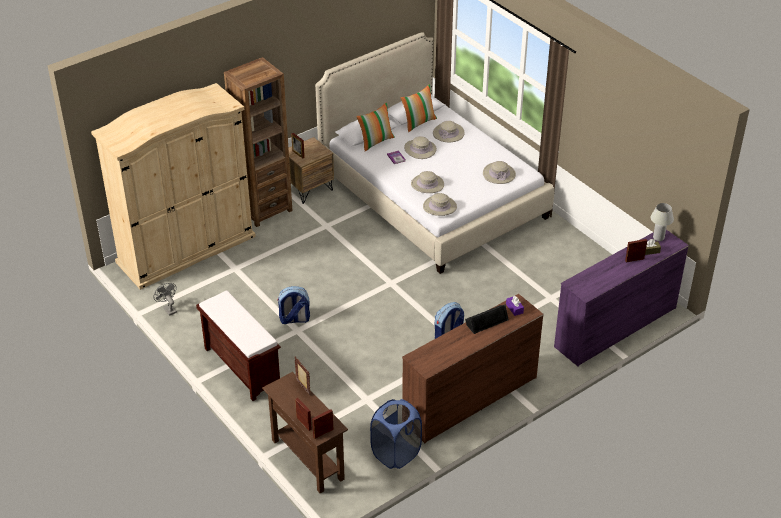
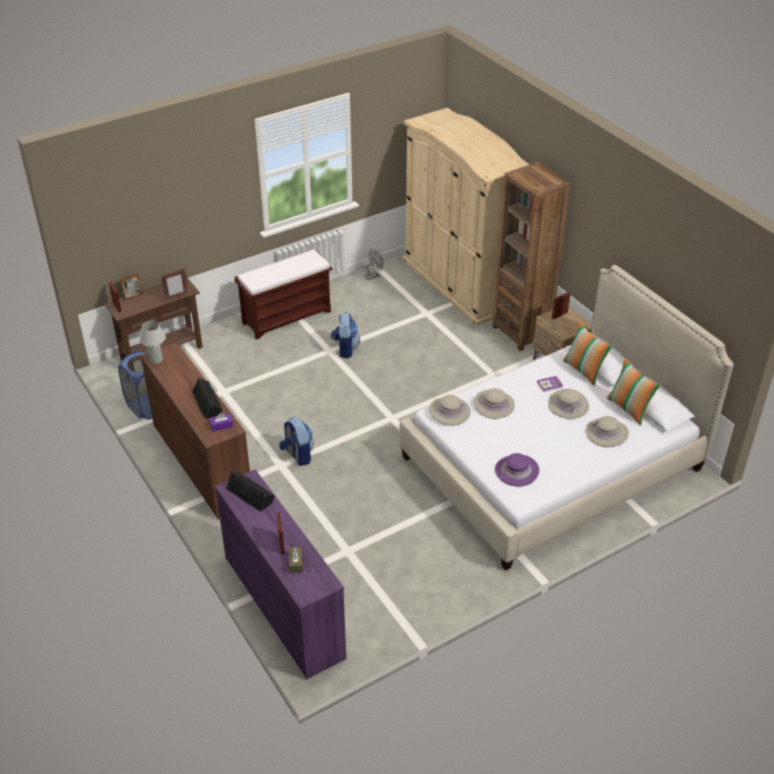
camera: 95 degrees right, 0 degrees up
(499, 174) = (517, 471): beige hat -> purple hat
(589, 281) = (251, 494): none -> black speaker
(658, 237) = (321, 577): white table lamp -> white table lamp (156, 360)

